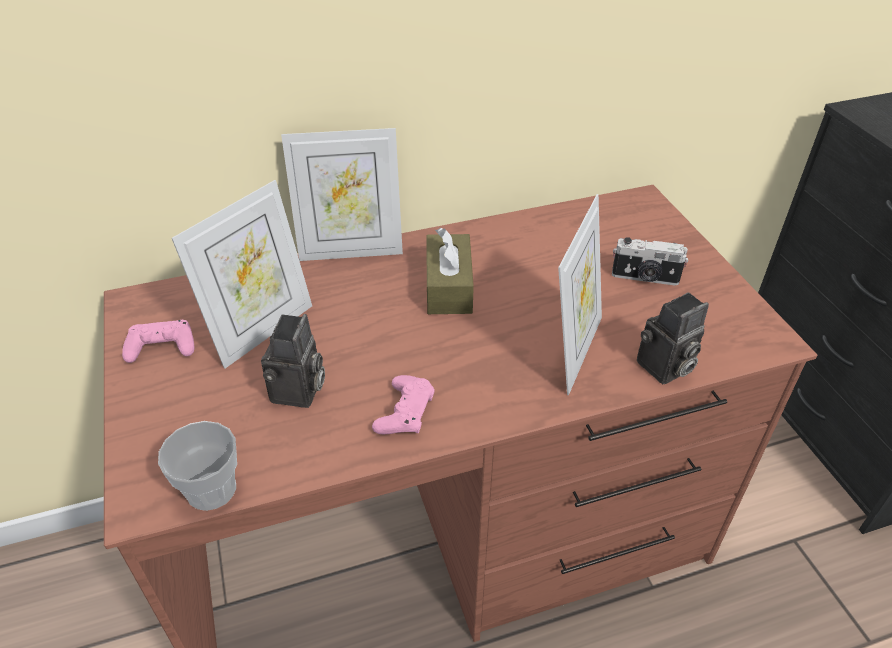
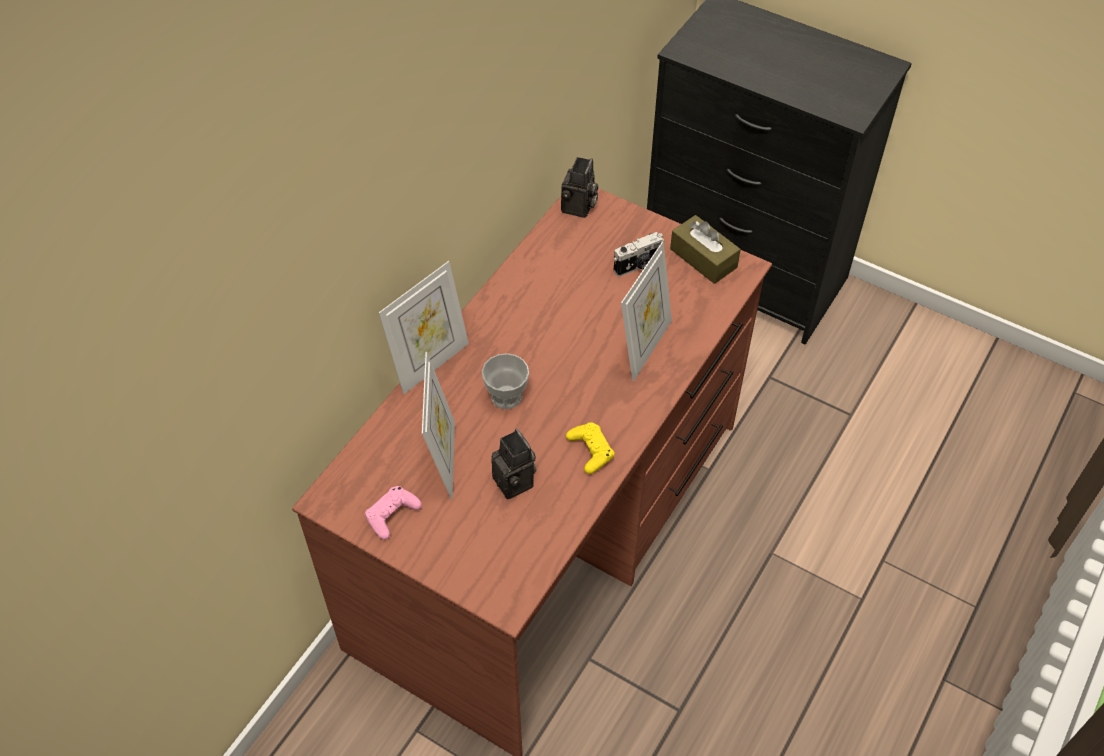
camera: 40 degrees left, 10 degrees up
(211, 489) = (536, 568): cup -> cup (506, 396)
(405, 412) = (590, 451): pink game controller -> yellow game controller
(449, 287) = (526, 350): brown tissue box -> brown tissue box (703, 258)
(573, 351) = (644, 347): picture frame -> picture frame turned 45 degrees clockwise
(664, 368) = (702, 326): camera -> camera (579, 208)

